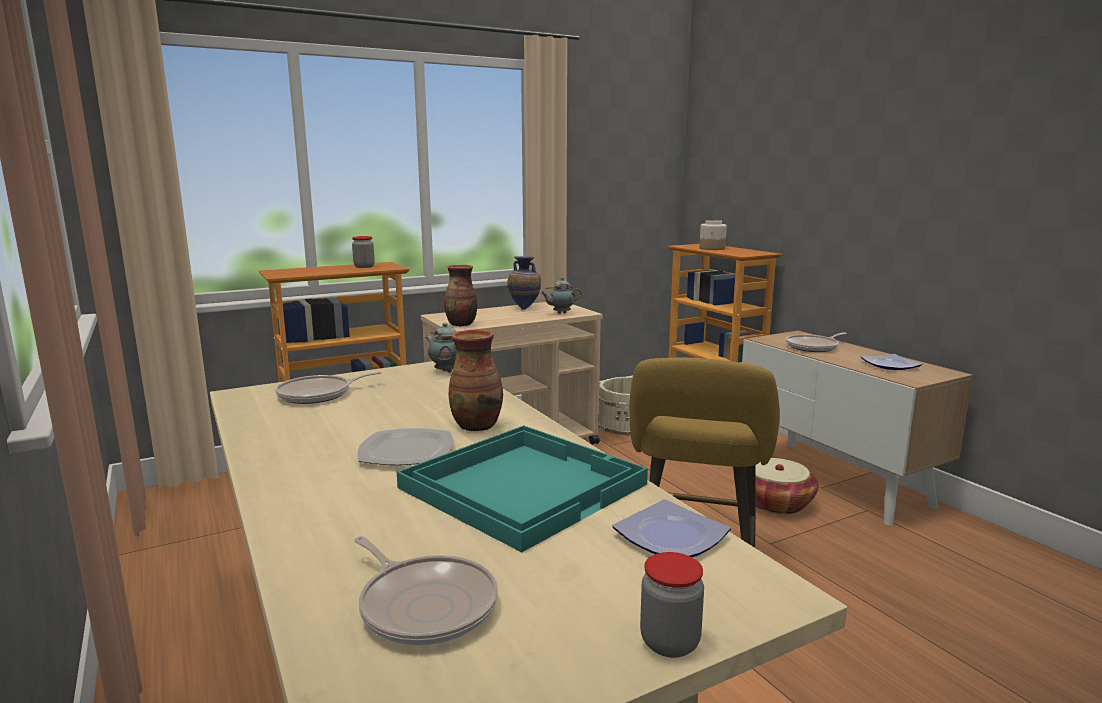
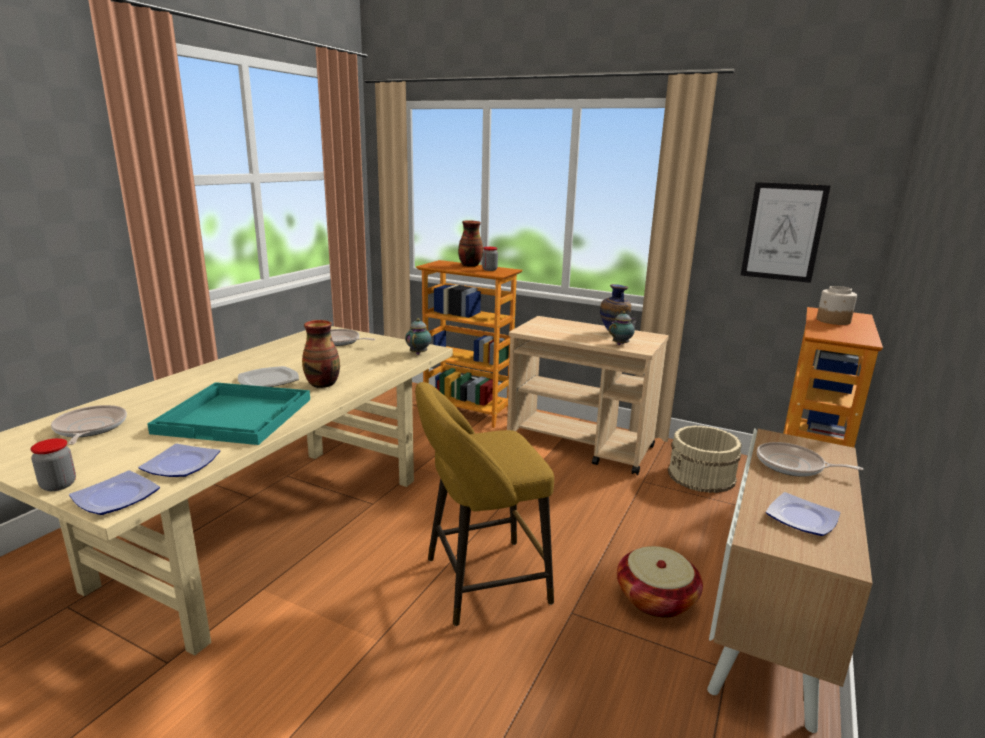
camera: 55 degrees right, 5 degrees up
(425, 605) = (89, 428): frying pan -> frying pan turned 150 degrees clockwise
(461, 324) = (531, 329): vase -> vase (469, 265)
(560, 313) = (621, 344): teapot -> teapot turned 105 degrees clockwise
(620, 187) = (783, 232): none -> picture
(755, 592) = (116, 498): none -> plate

